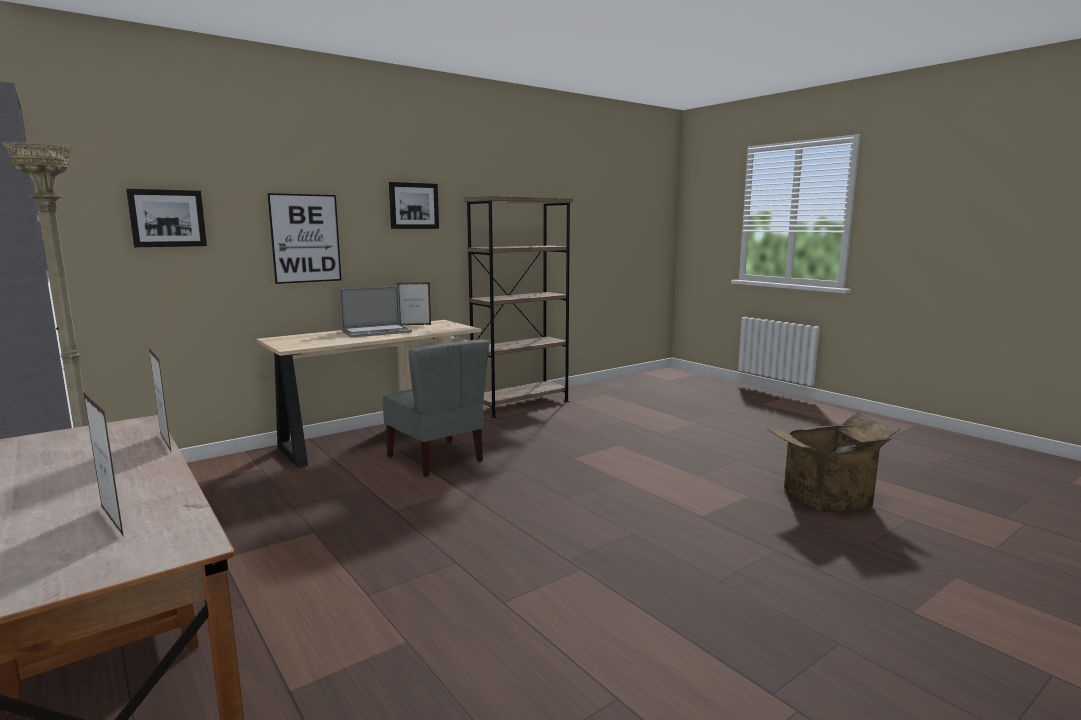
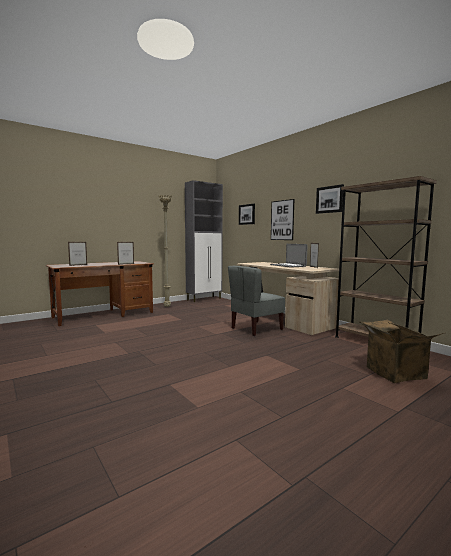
camera: 90 degrees right, 5 degrees down
(828, 499) = (183, 449): cardboard box -> cardboard box (392, 372)

